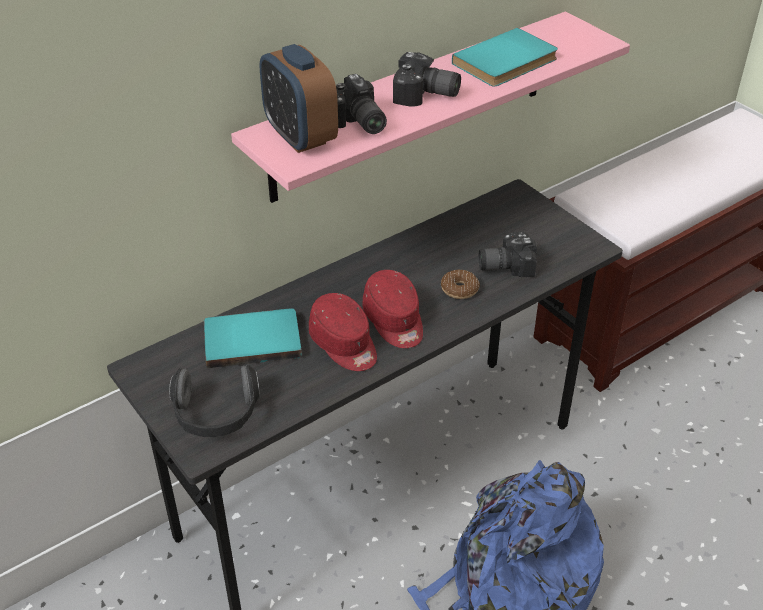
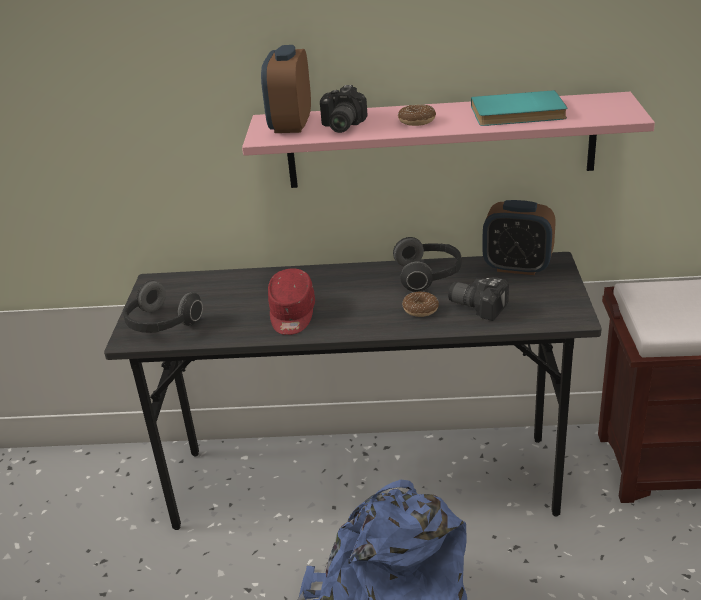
camera: 40 degrees right, 10 degrees down
(252, 339) = (238, 290): turquoise book -> none
(394, 321) = (345, 313): red cap -> none
(426, 96) = (417, 121): camera -> donut
(426, 249) = (429, 275): none -> headphones
(494, 211) = (517, 267): none -> alarm clock

